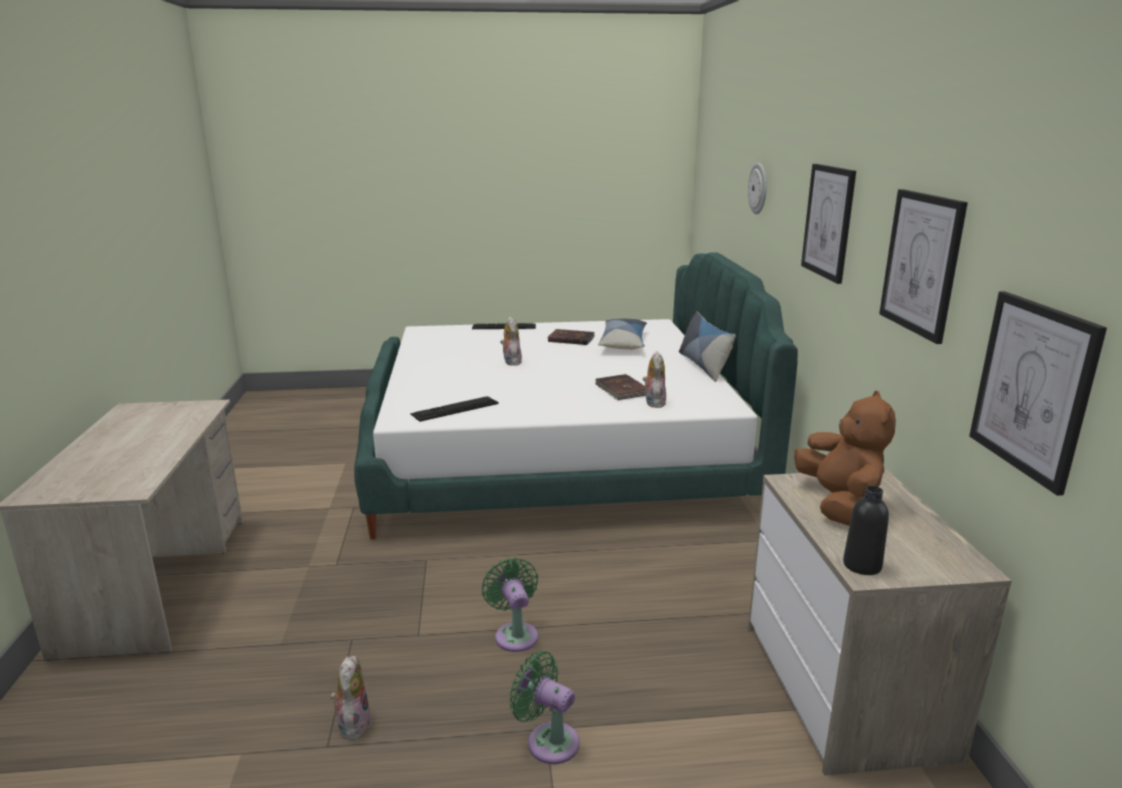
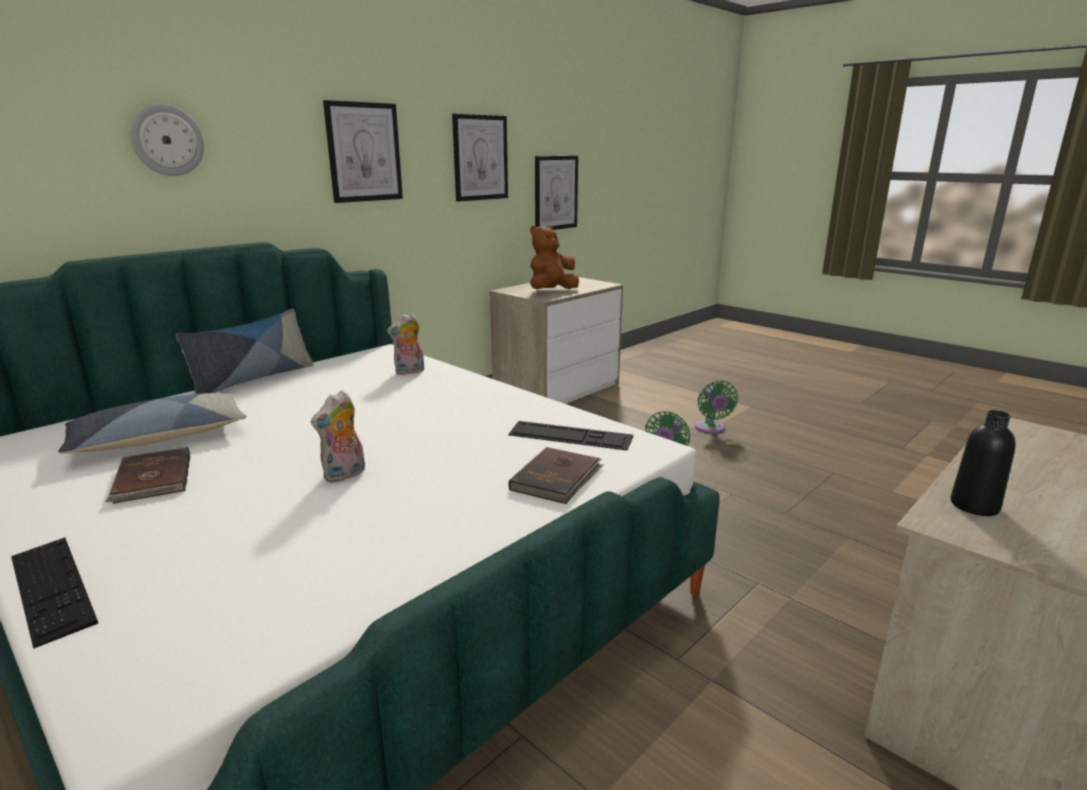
camera: 130 degrees left, 0 degrees up
(353, 724) = (813, 474): plush toy -> none
(621, 390) = (389, 389): brown book -> brown book (557, 478)
(862, 565) = (602, 285): black bottle -> black bottle (974, 506)

